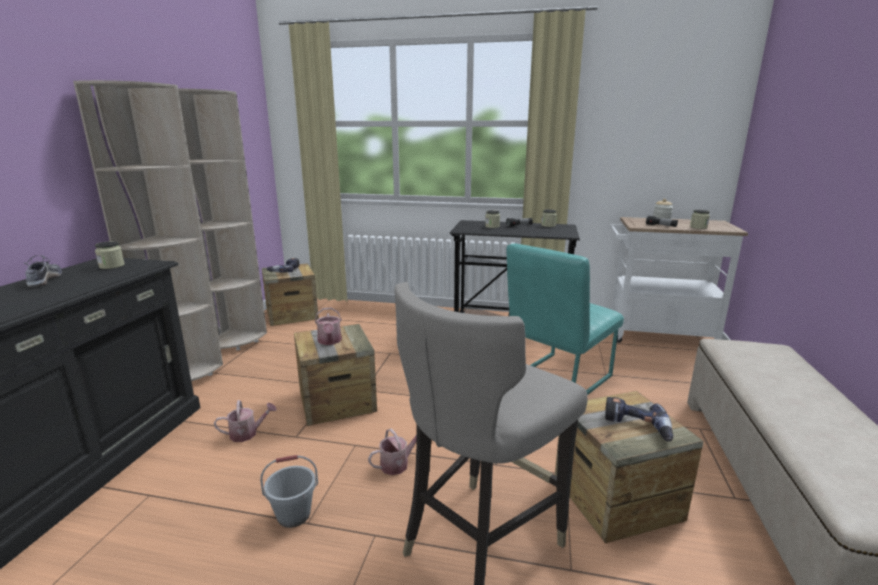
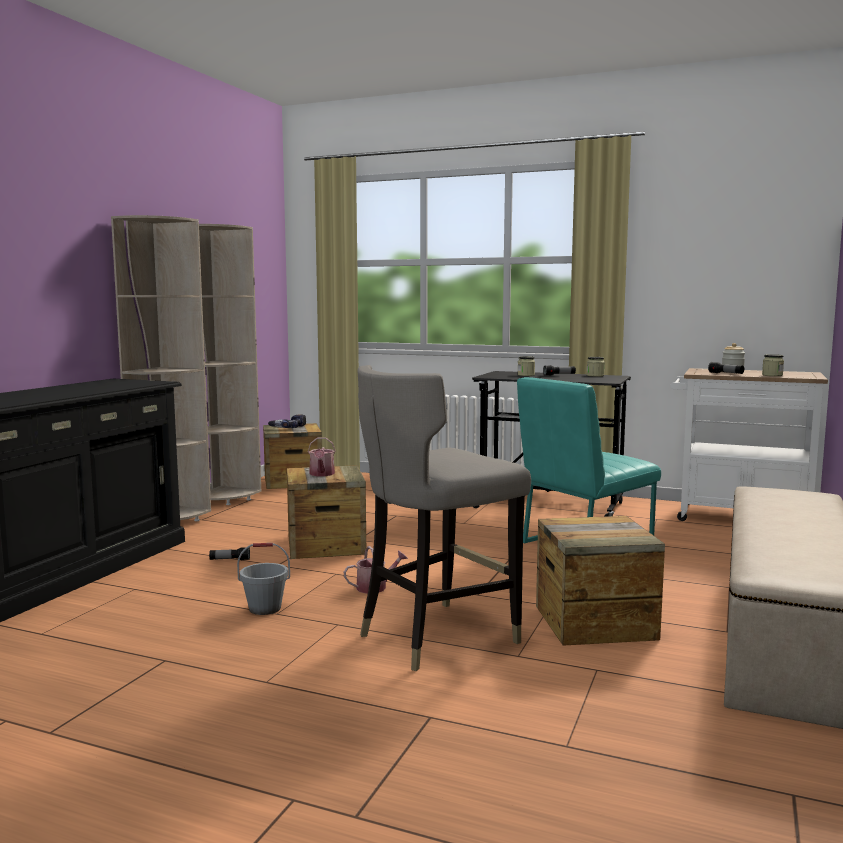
camera: 10 degrees right, 10 degrees down
(44, 280) = (68, 387): shoe -> none
(112, 266) = (123, 382): jar -> none
(247, 433) = (230, 560): watering can -> flashlight
(636, 428) = (602, 533): power drill -> none

